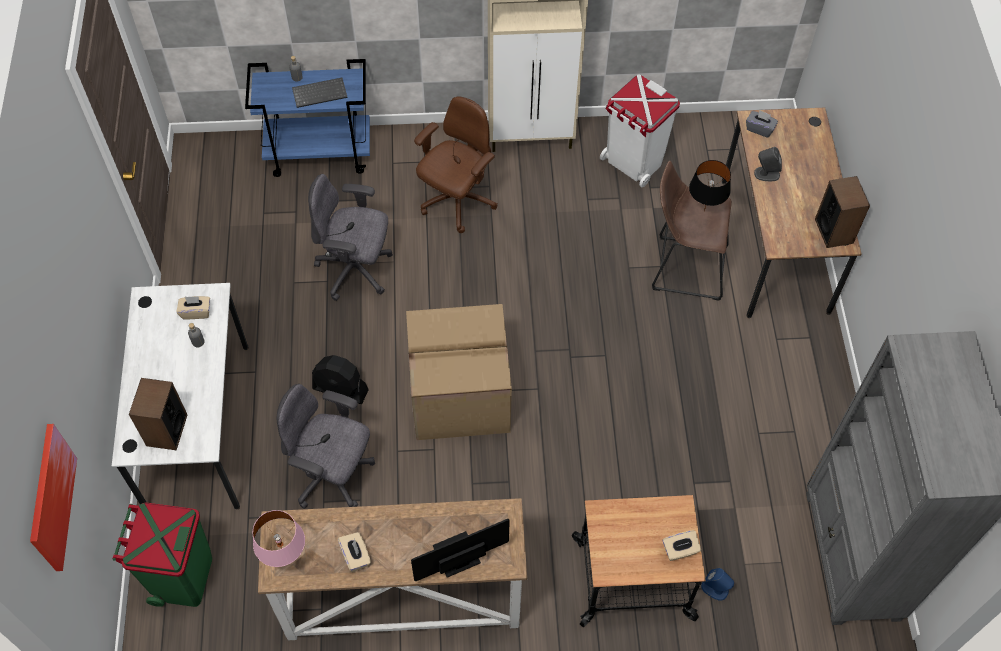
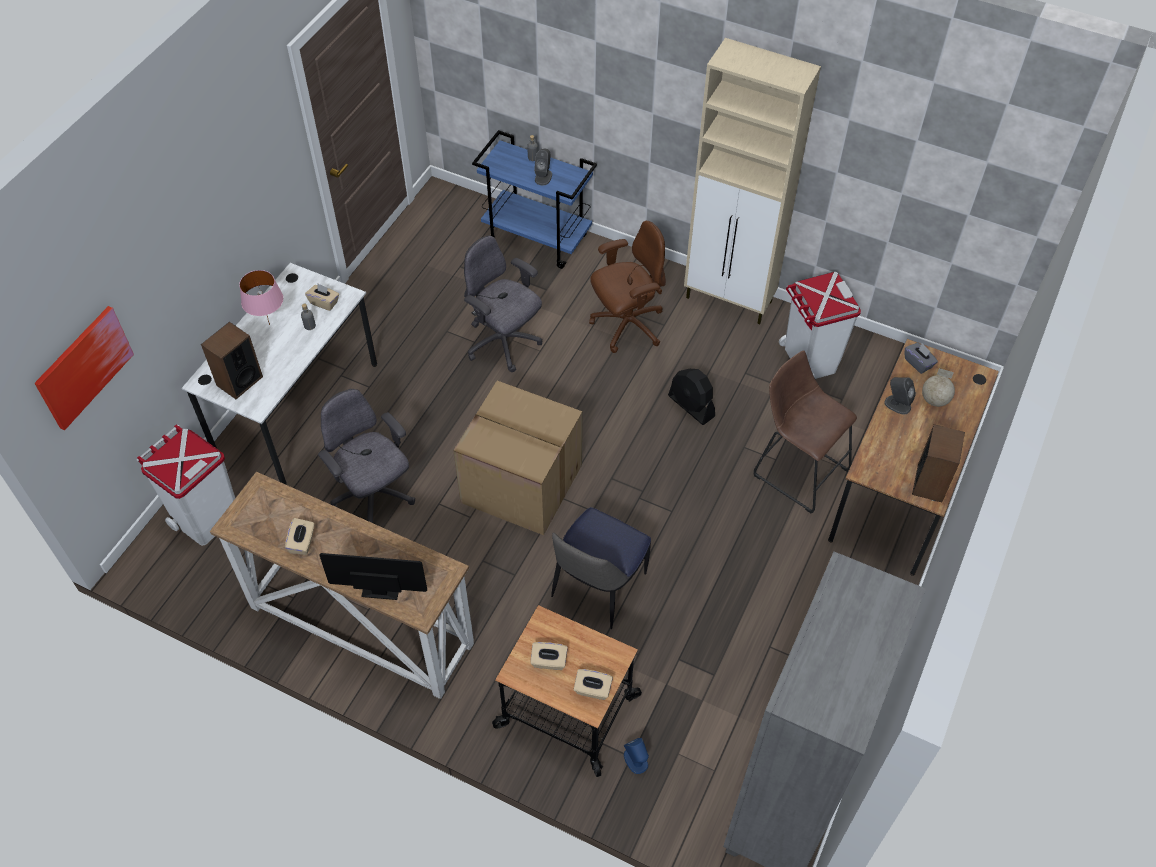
camera: 30 degrees right, 5 degrees down
(183, 578) = (206, 518): green trash can -> white trash can
(285, 558) = (247, 516): pink table lamp -> pink table lamp (269, 325)
(320, 93) = (543, 177): keyboard -> grey speaker
(340, 389) = (426, 433): black fan -> black fan (691, 406)
(587, 456) = (597, 588): none -> chair
(628, 546) = (549, 662): none -> beige tissue box
(704, 210) = (823, 415): black table lamp -> none
(793, 156) = (934, 400): none -> globe

